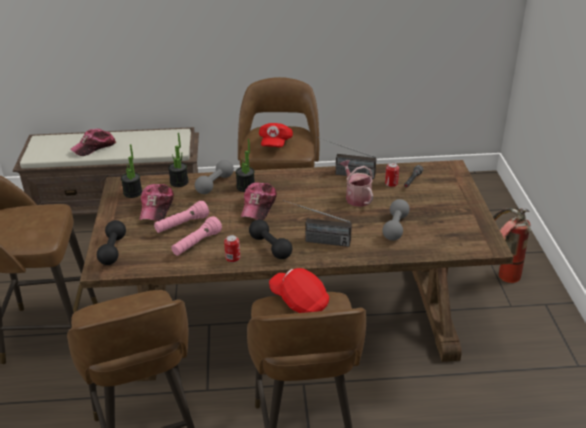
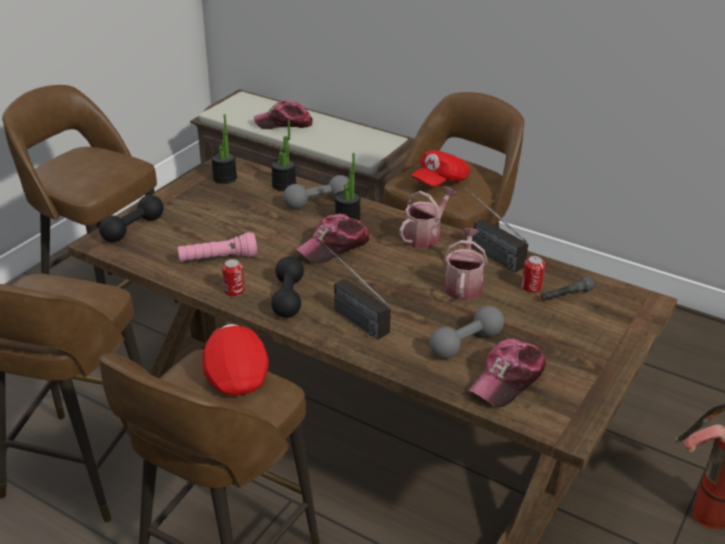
camera: 35 degrees right, 0 degrees up
(156, 208) = (227, 203): cap -> cap (508, 380)
(182, 225) = (229, 232): pink flashlight -> none
(303, 178) = (425, 236): none -> watering can

